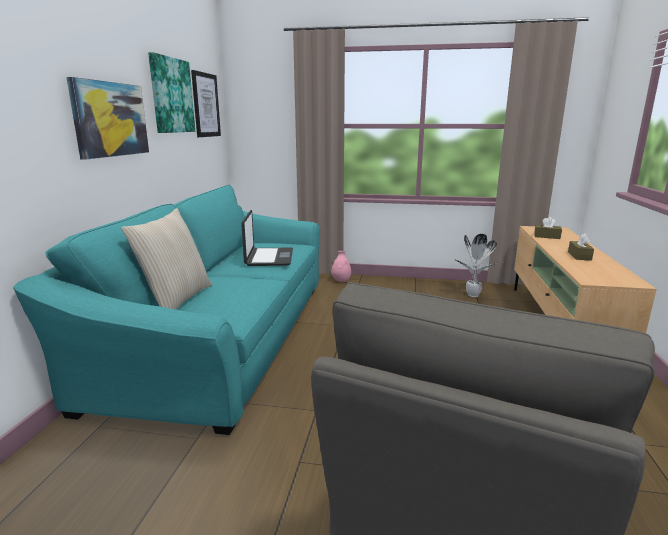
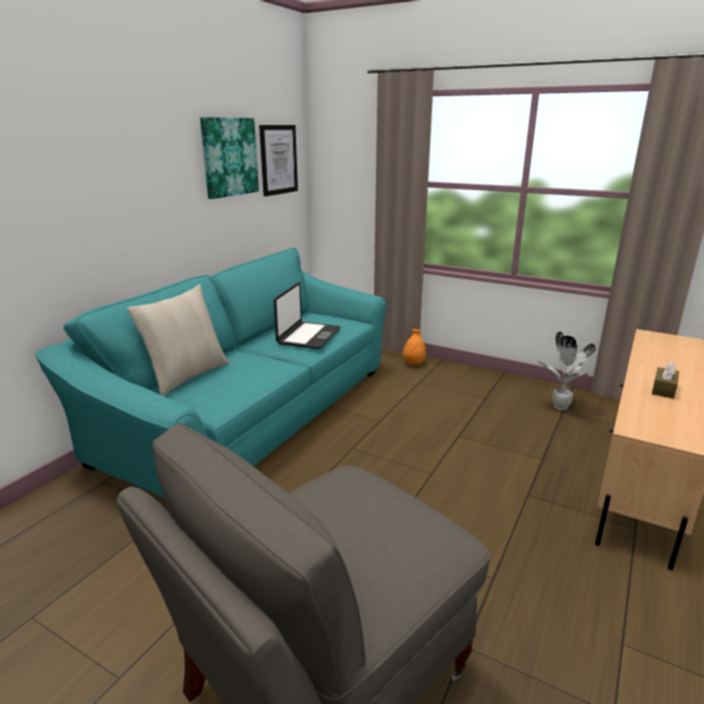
camera: 20 degrees right, 5 degrees up
(110, 119) = (149, 193): picture -> none
(341, 281) = (413, 364): pink vase -> orange vase
(547, 236) = (654, 351): brown tissue box -> none

